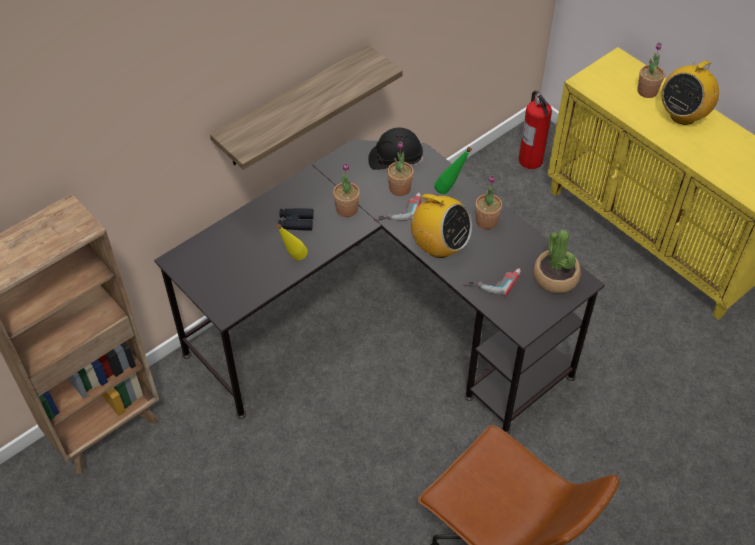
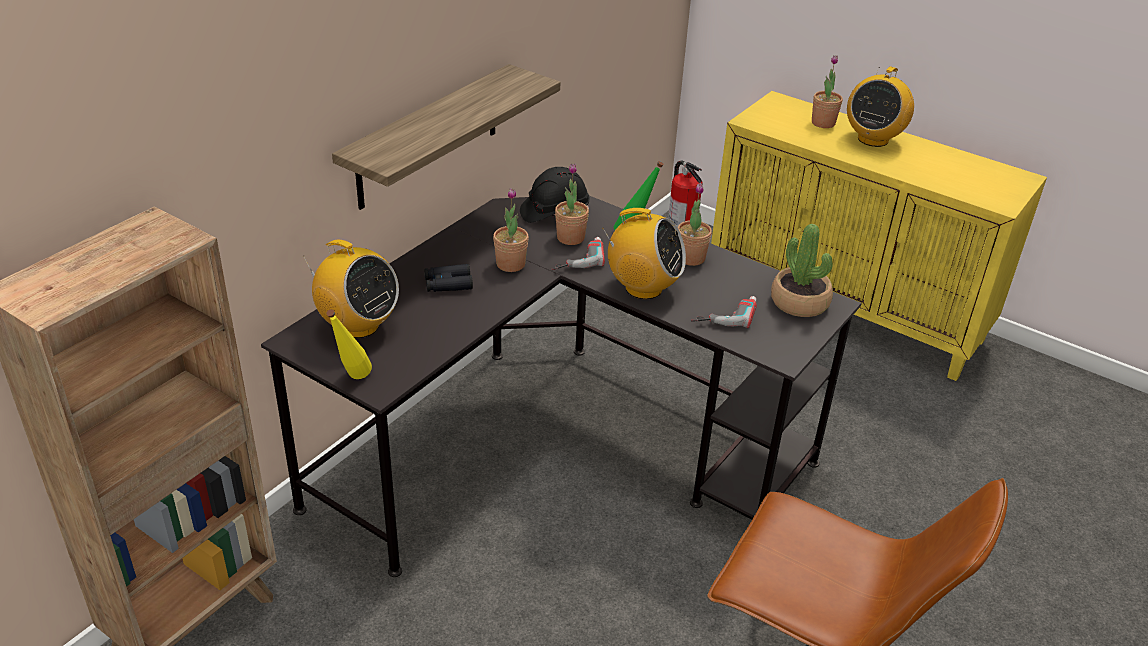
camera: 15 degrees left, 15 degrees down
(223, 253) = (358, 326): none -> radio
(293, 261) = (457, 323): yellow bottle -> yellow bottle (352, 380)

